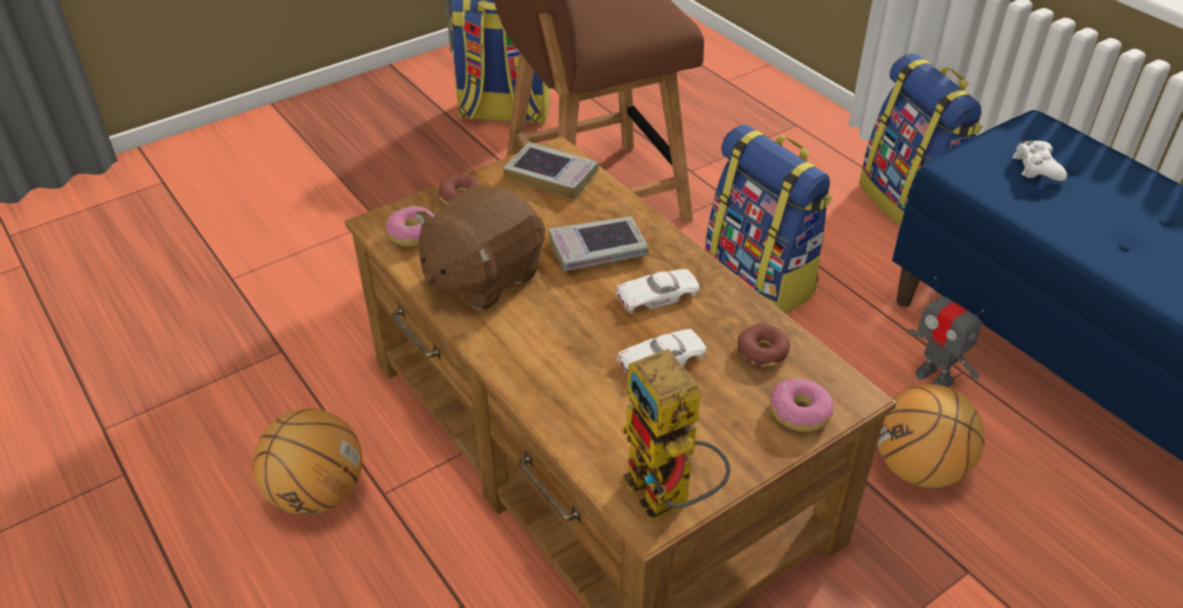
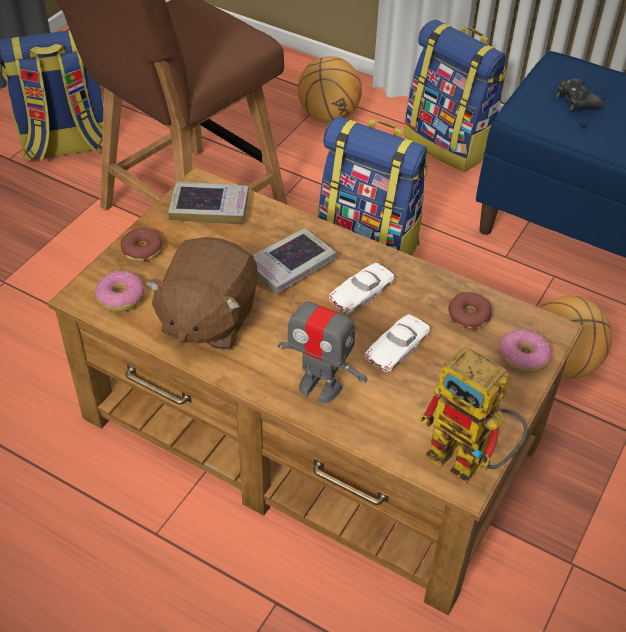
camera: 25 degrees left, 5 degrees up
(316, 494) = (95, 555): basketball -> basketball (328, 116)
(934, 376) = (536, 286): toy robot -> toy robot (319, 386)
(1036, 167) = (576, 101): white game controller -> black game controller

